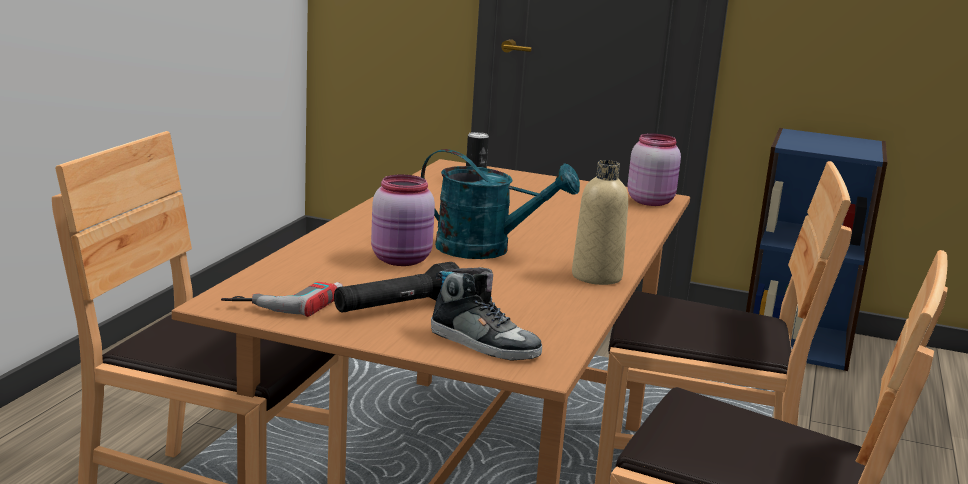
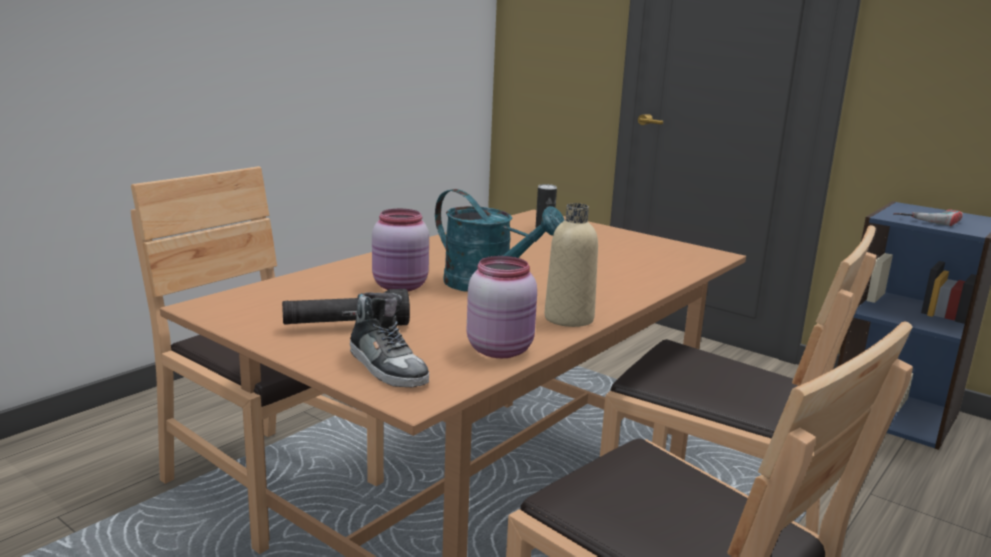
camera: 20 degrees right, 0 degrees up
(286, 301) = (258, 310): power drill -> power drill (928, 219)
(651, 201) = (699, 257): pink jar -> pink jar (501, 349)

